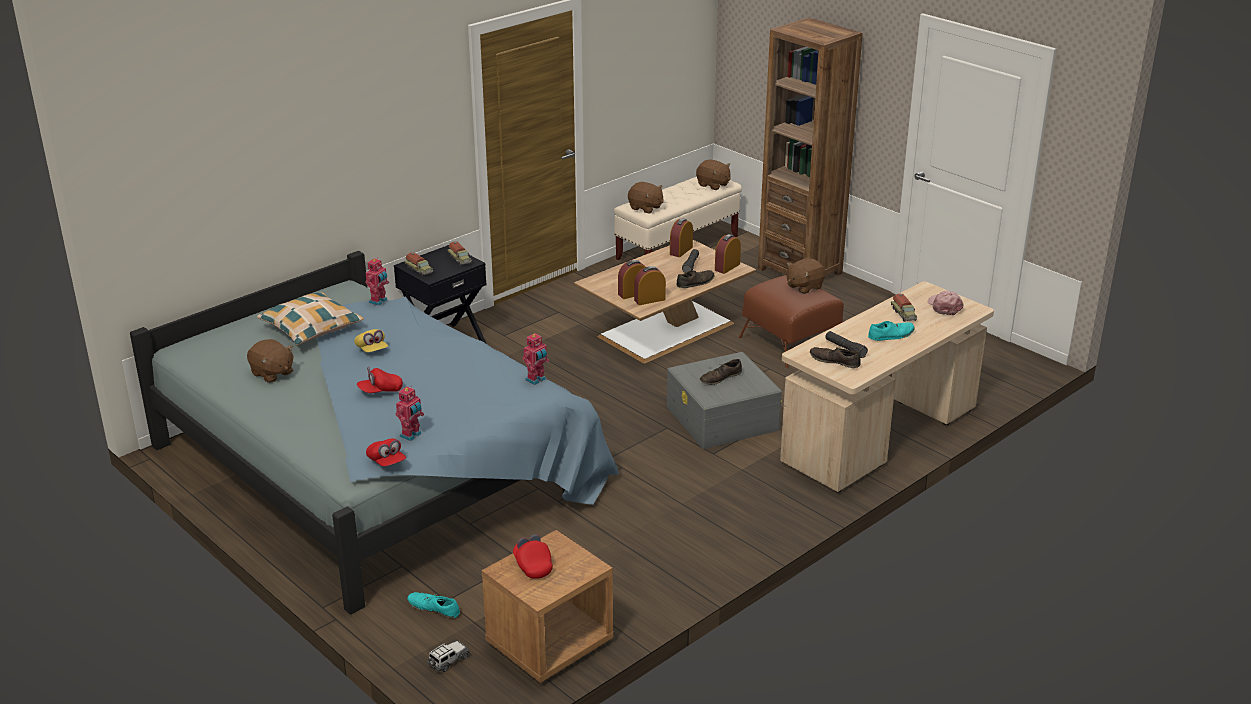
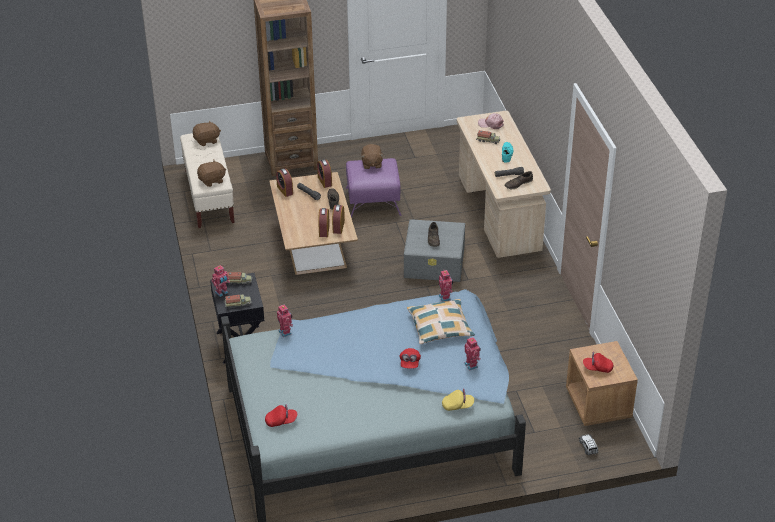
camera: 60 degrees left, 10 degrees up
(272, 373) = (343, 406): brown plush toy -> none
(311, 327) = (296, 372): pillow -> pillow (440, 327)
(371, 350) = (352, 353): yellow cap -> yellow cap (457, 405)
(386, 462) = (493, 383): red cap -> red cap (281, 421)
(431, 256) = (222, 293): none -> toy robot
(434, 608) = (538, 439): turquoise shoe -> none
(791, 342) = (373, 201): brown ottoman -> purple ottoman

